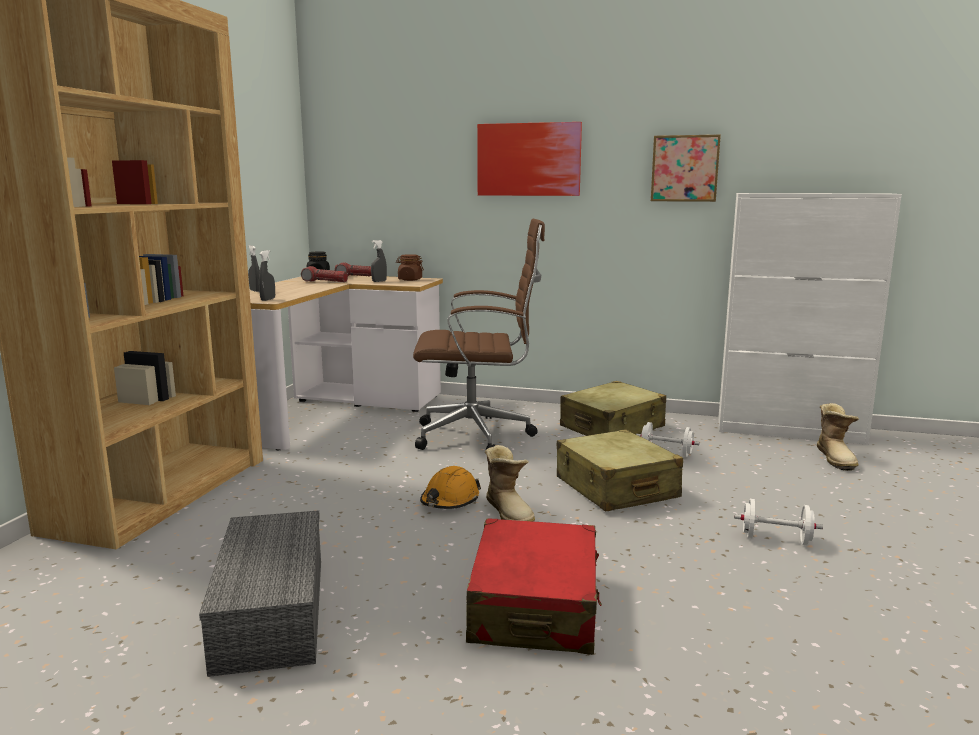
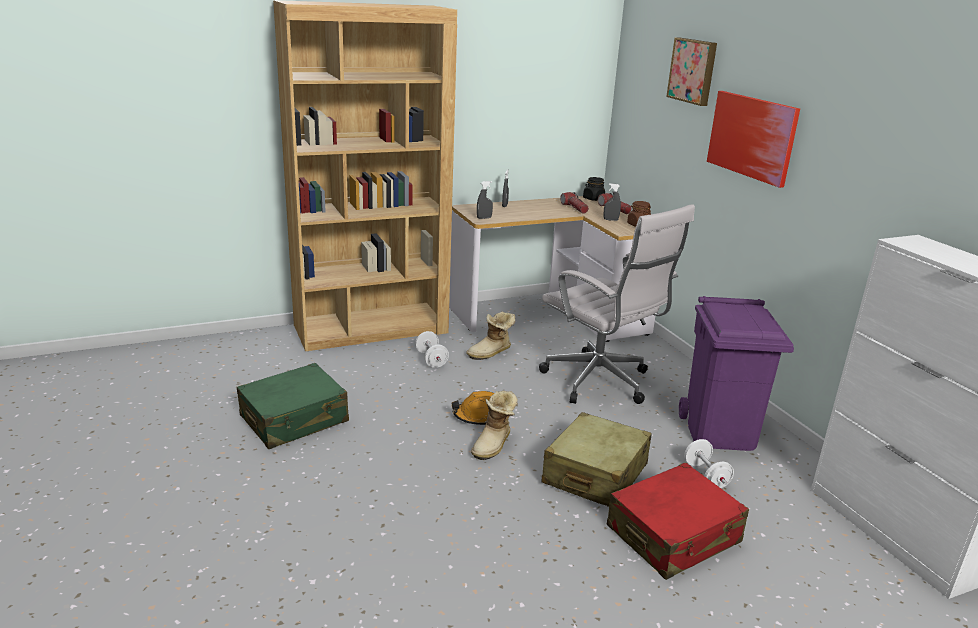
camera: 50 degrees right, 10 degrees up
(269, 610) = (294, 419): grey storage box -> green suitcase
(479, 436) = (601, 383): brown office chair -> white office chair
(535, 607) = (382, 501): red suitcase -> red suitcase (673, 535)
(612, 427) = (720, 431): beige suitcase -> purple trash can
(685, 168) = (881, 187): picture -> picture (693, 71)
(775, 539) = (606, 581): white dumbbell -> white dumbbell (431, 360)
(836, 458) = (861, 582): boot -> boot (491, 353)

